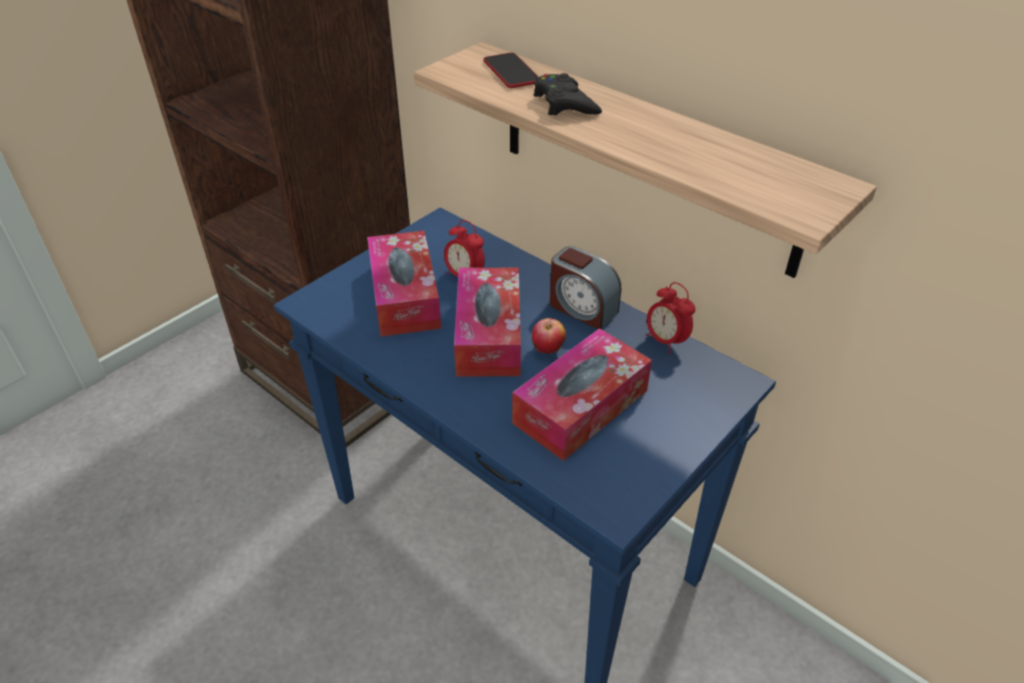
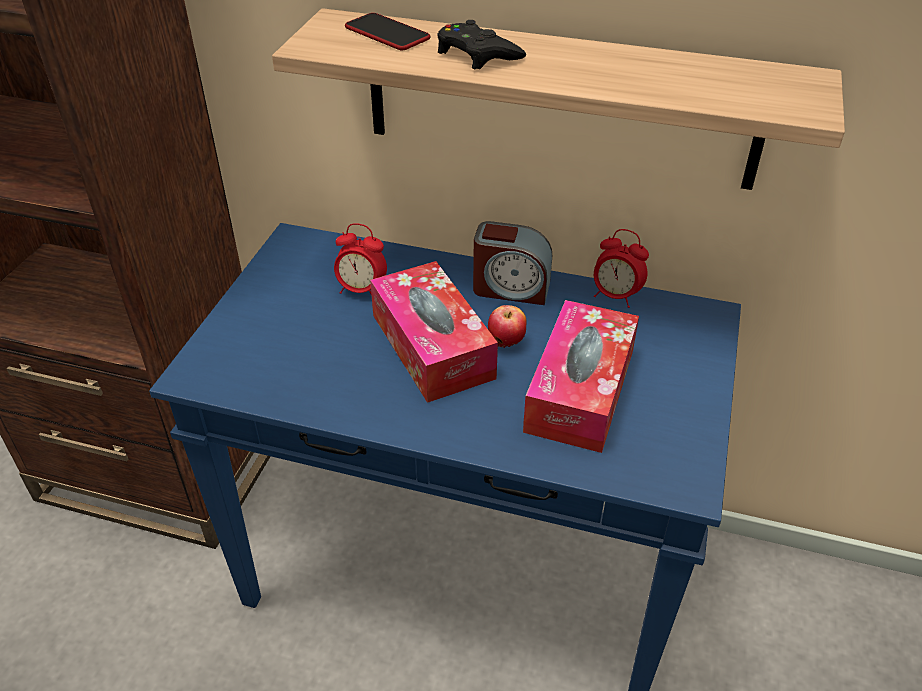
camera: 25 degrees left, 0 degrees up
(404, 296) = (307, 332): tissue box -> none

